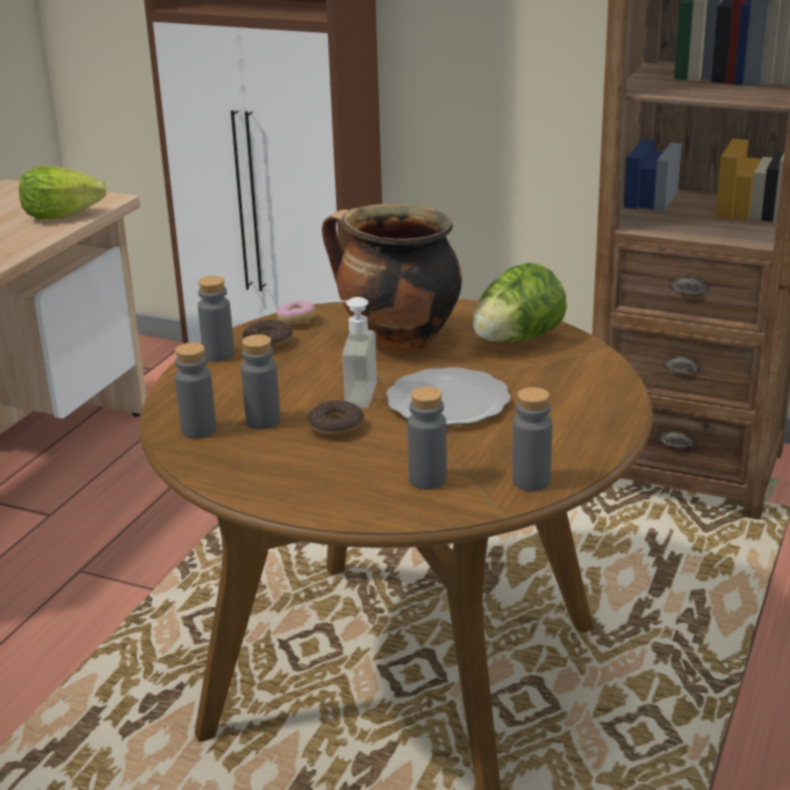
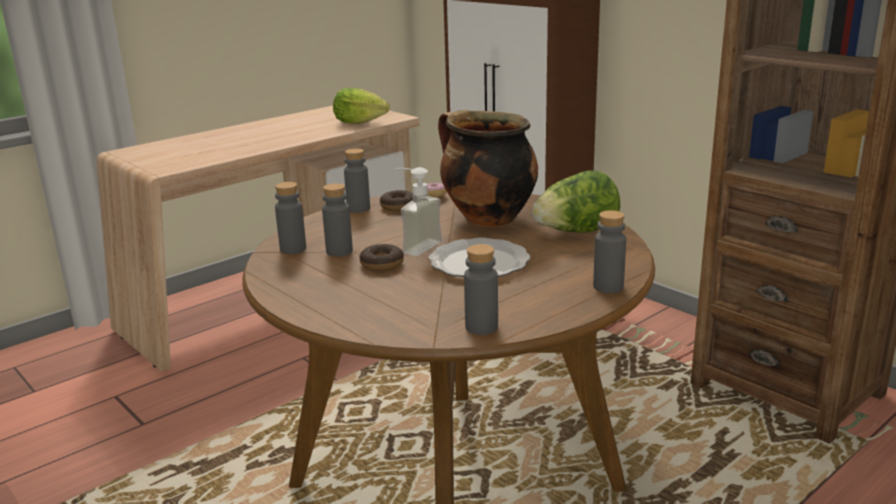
camera: 25 degrees right, 5 degrees down
(427, 480) = (406, 310): grey bottle -> grey bottle (608, 287)

